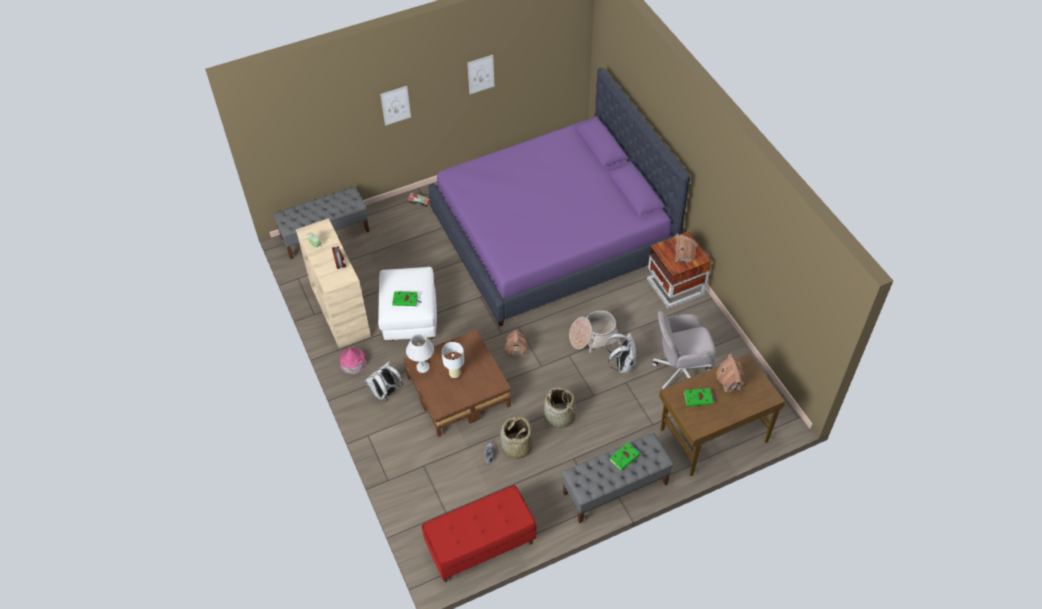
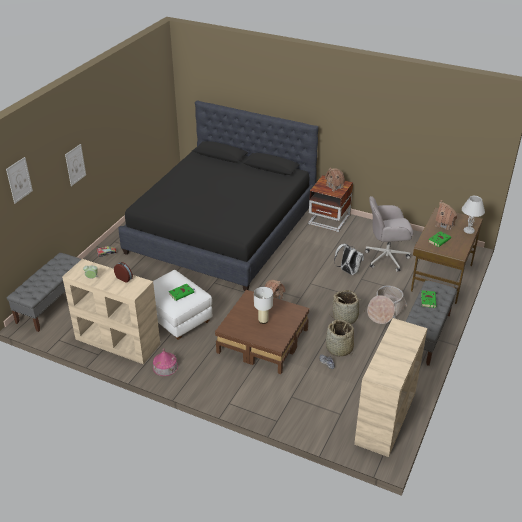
camera: 40 degrees left, 15 degrees down
(386, 393) = (212, 371): white backpack -> none
(422, 367) = (235, 329): white table lamp -> white table lamp (468, 231)
(480, 545) = (386, 418): red bench -> beige bookcase
(481, 74) = (121, 127): picture -> picture (19, 180)
(552, 234) = (222, 229): purple bed -> black bed
(593, 337) = (313, 266): basket -> basket (385, 311)
(680, 374) = (386, 258): grey office chair -> grey office chair turned 45 degrees clockwise

